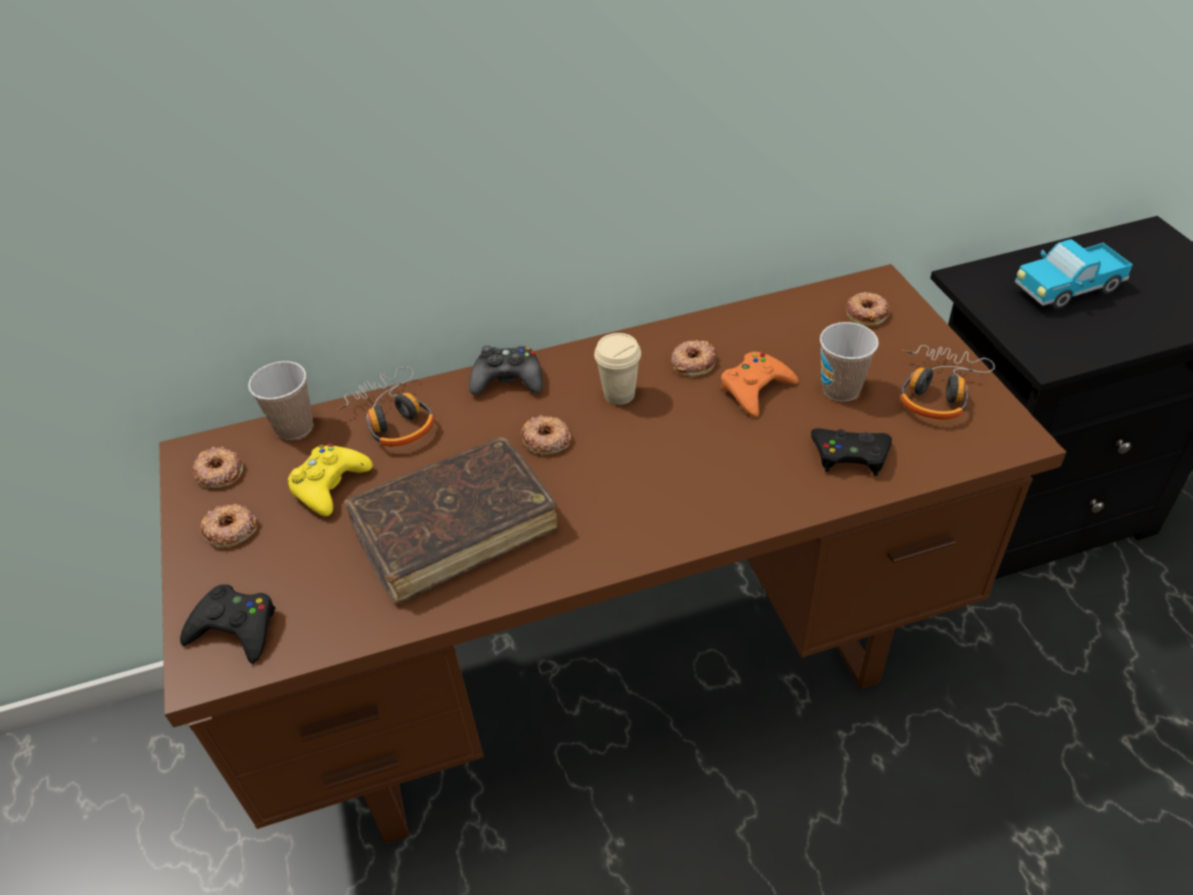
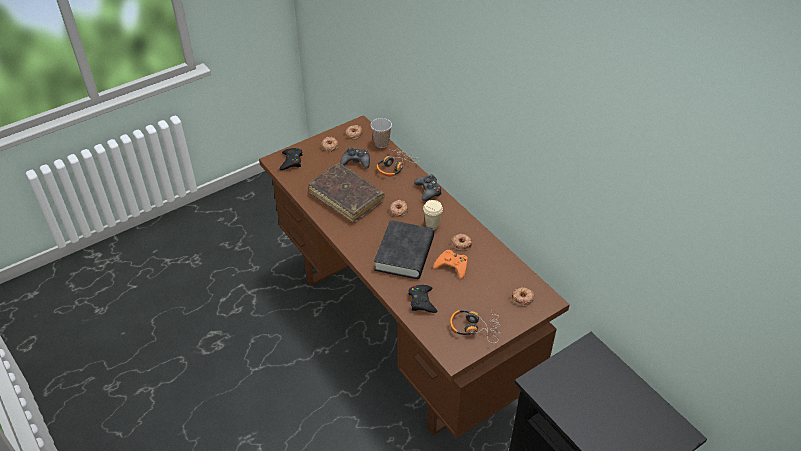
camera: 70 degrees right, 0 degrees up
(330, 485) = (356, 161): yellow game controller -> black game controller
(694, 456) = (404, 254): none -> black book
(841, 389) = (463, 294): cup -> none
(1067, 290) = (601, 390): toy truck -> none

